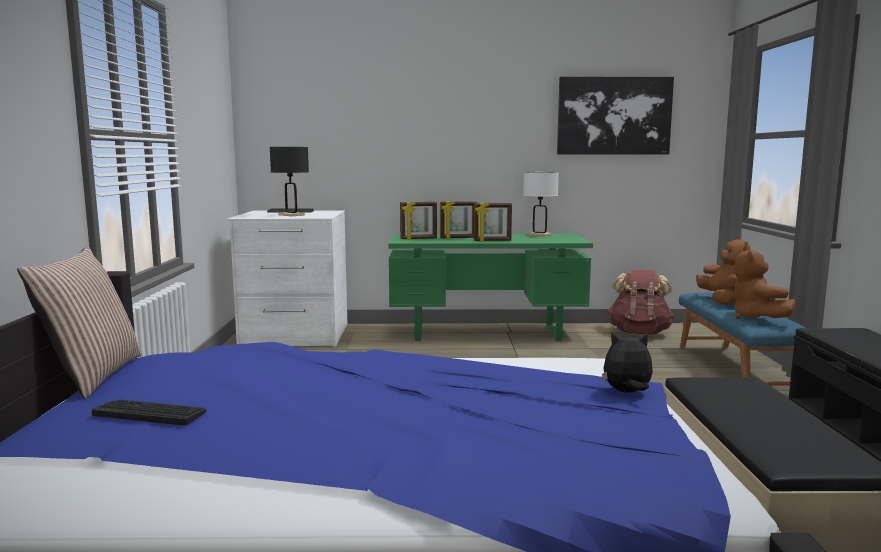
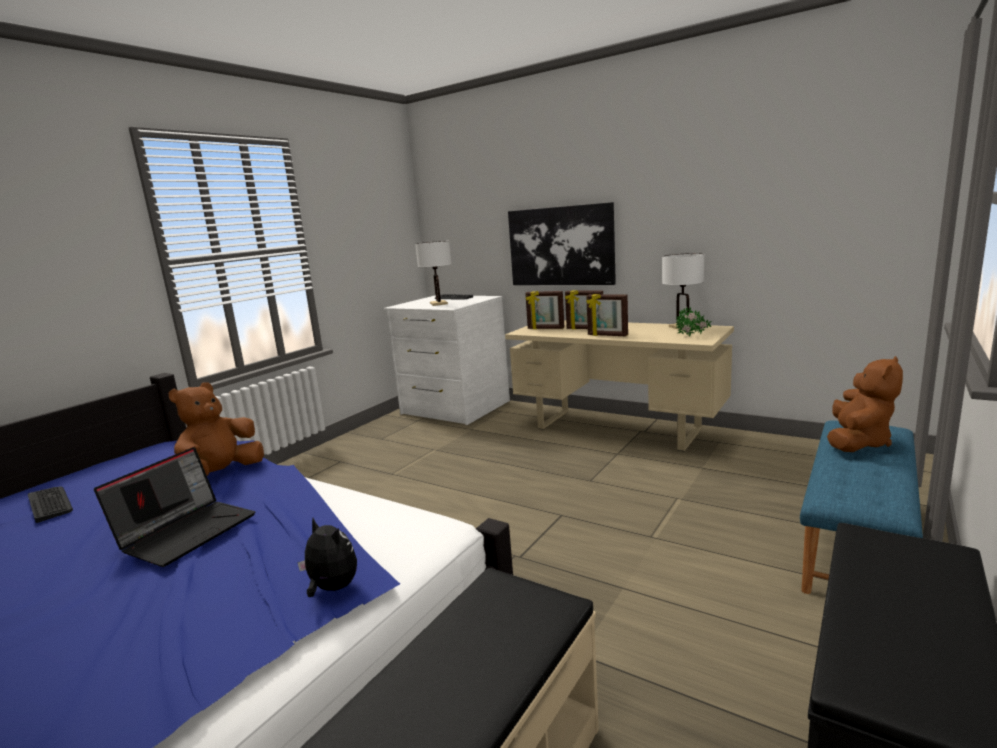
camera: 35 degrees right, 5 degrees up
(92, 375) = (110, 456): pillow -> none
(291, 215) = (438, 303): black table lamp -> white table lamp
(411, 393) = (187, 531): none -> laptop
(486, 333) = (618, 429): green desk -> beige desk
(563, 239) = (693, 336): none -> potted plant
(614, 116) = (786, 178): picture -> picture (561, 246)
(639, 333) = (797, 455): brown backpack -> none
(756, 318) = (852, 483): brown plush toy -> brown plush toy (221, 475)

